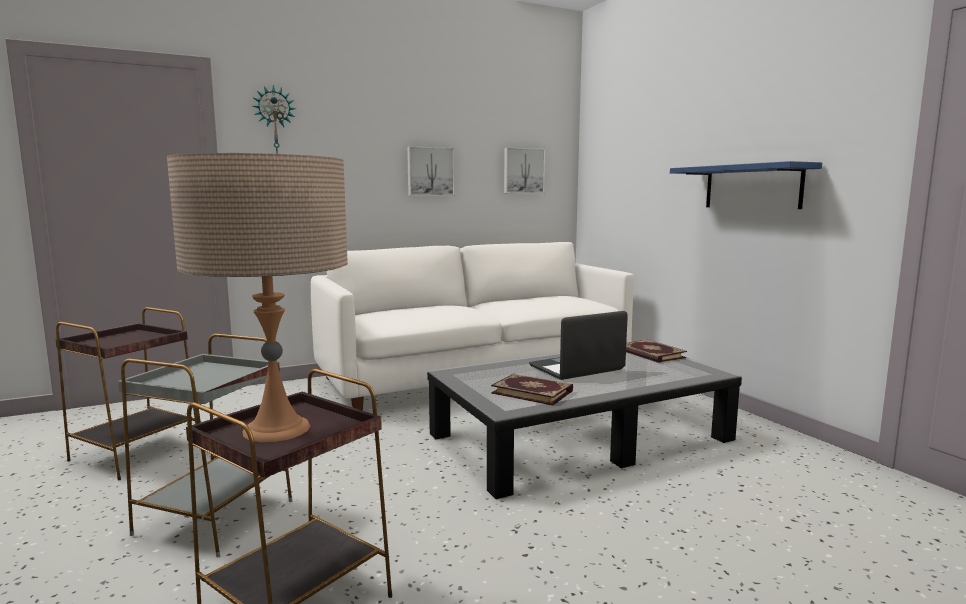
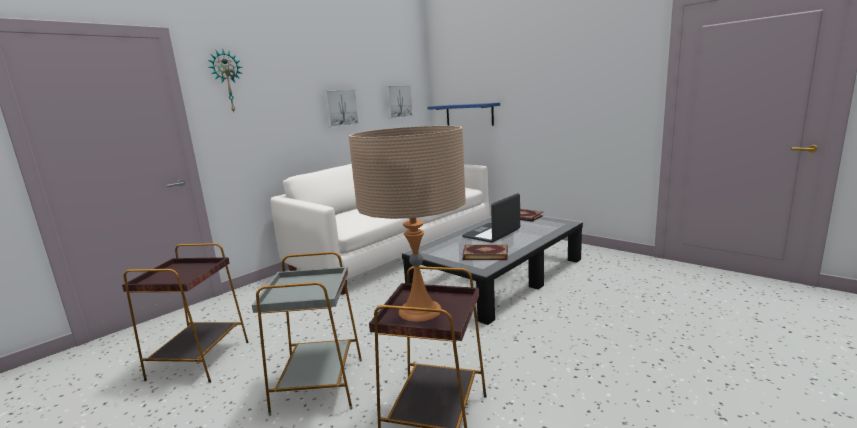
camera: 20 degrees left, 5 degrees up
(752, 187) = (566, 106): blue shelf -> blue shelf (469, 115)

